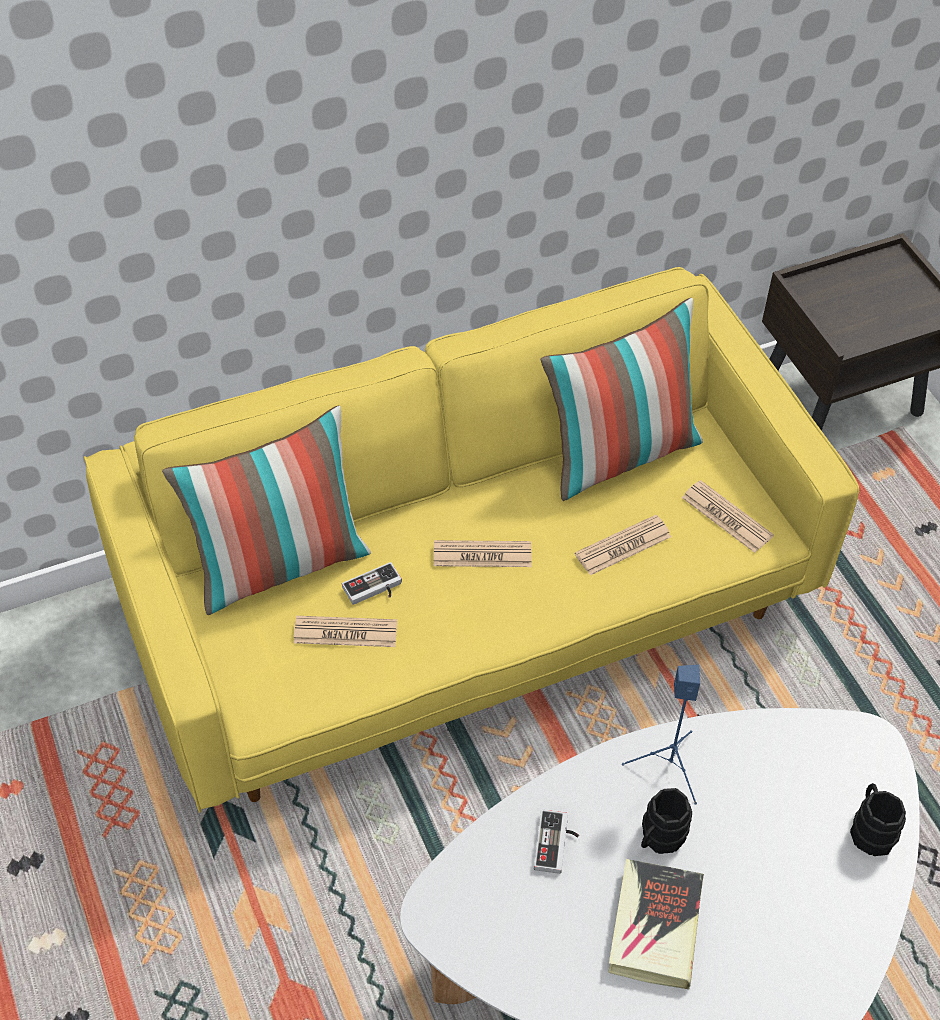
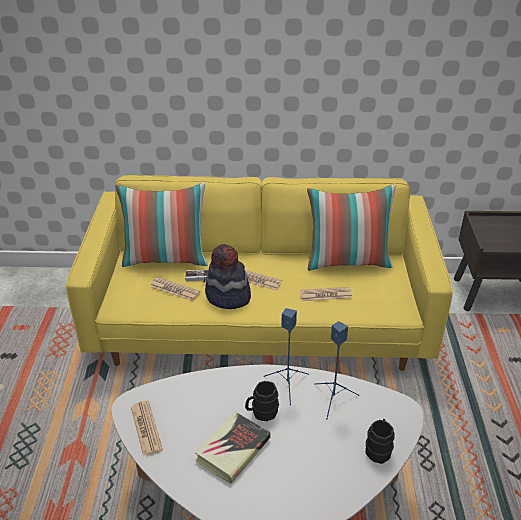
camera: 25 degrees right, 15 degrees down
(453, 613) = (227, 296): none -> hat
(557, 844) = (209, 397): game controller -> none
(726, 517) = (385, 298): newspaper -> newspaper (146, 428)
(757, 764) = (334, 398): none -> blue speaker

